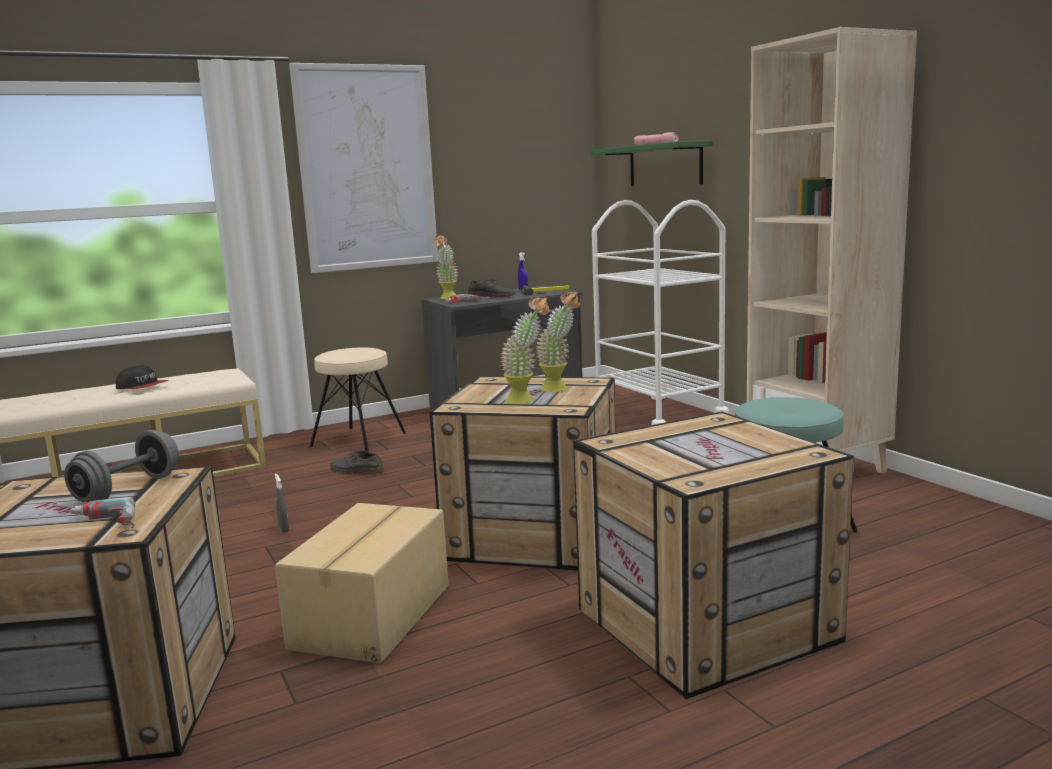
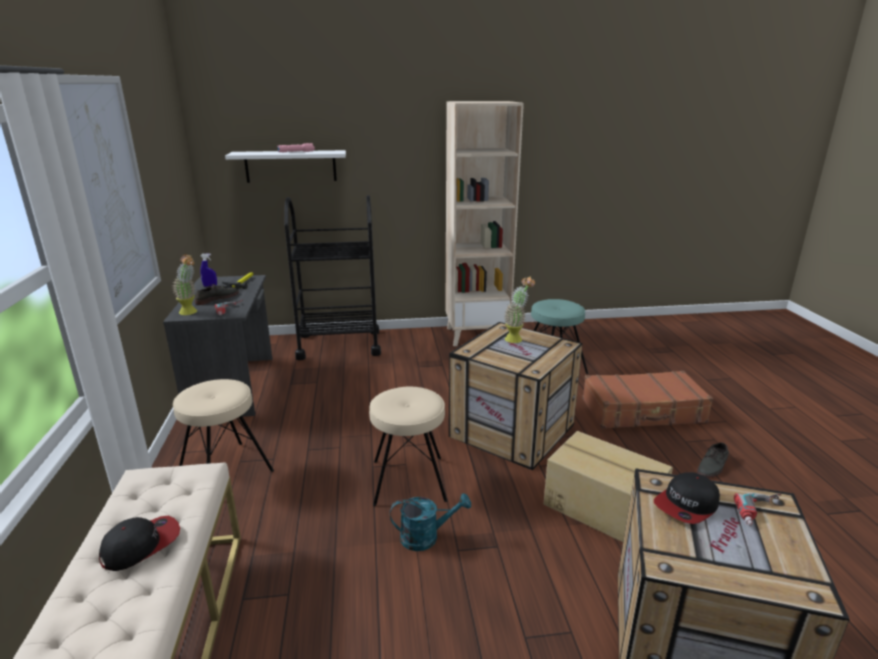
camera: 70 degrees left, 10 degrees up
(128, 489) = (687, 505): grey dumbbell -> cap
(283, 529) = (426, 537): grey spray bottle -> turquoise watering can
(356, 470) = (315, 483): grey shoe -> grey shoe (713, 466)
(380, 503) = (408, 480): none -> beige stool
(527, 400) = (536, 350): potted plant -> none
(658, 414) = (339, 344): white cart -> black cart
(665, 165) = (290, 166): green shelf -> white shelf
(707, 626) = (643, 411): crate -> brown suitcase

